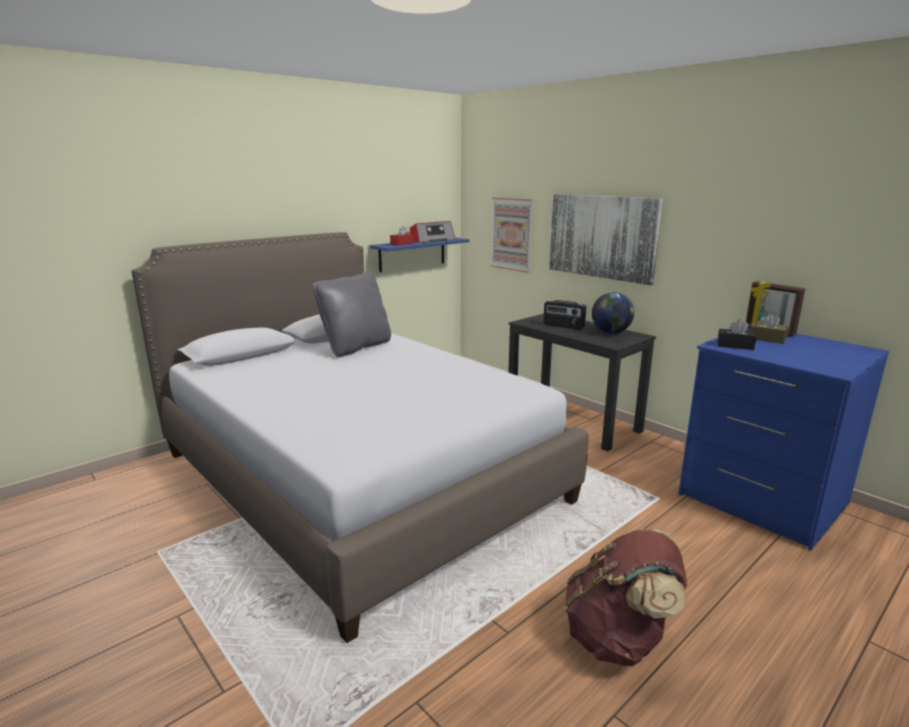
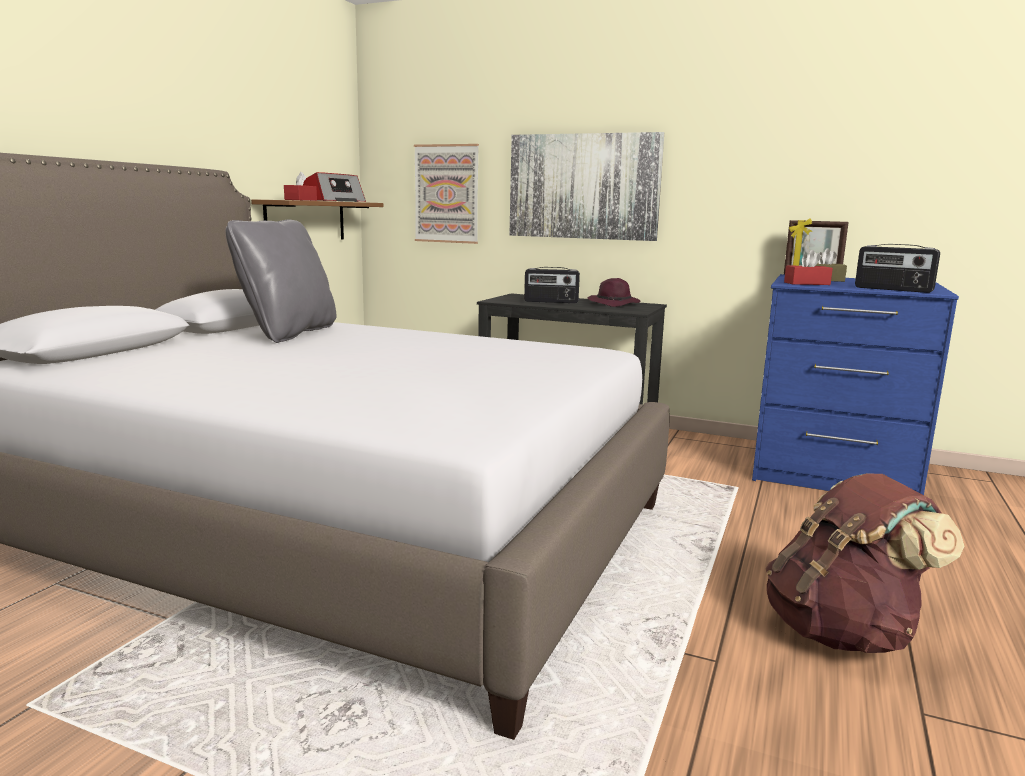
camera: 25 degrees left, 5 degrees down
(412, 254) = (305, 221): blue shelf -> brown shelf
(611, 332) = (614, 303): globe -> purple hat
(735, 346) = (807, 283): black tissue box -> red tissue box
(802, 363) = (893, 289): none -> radio

